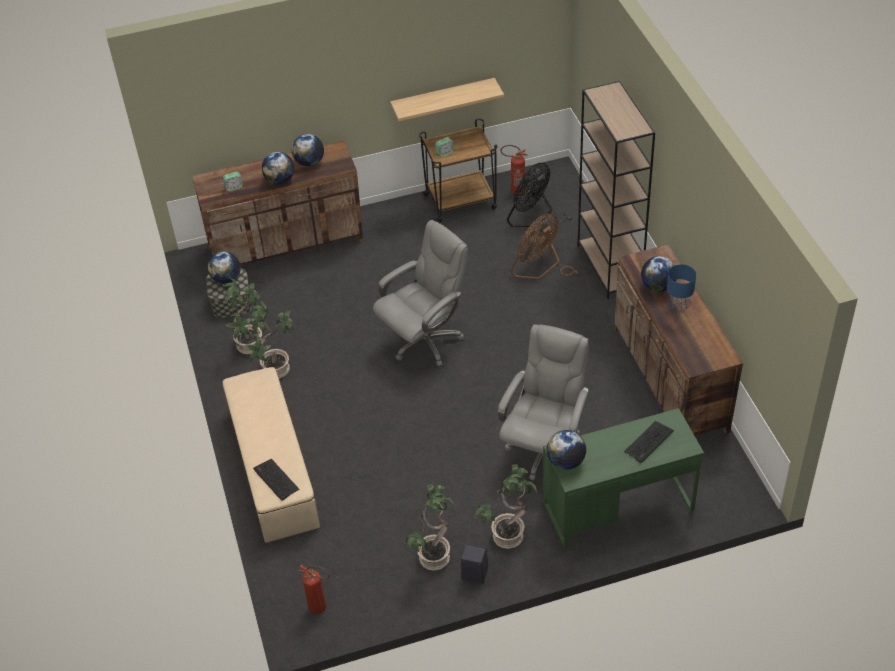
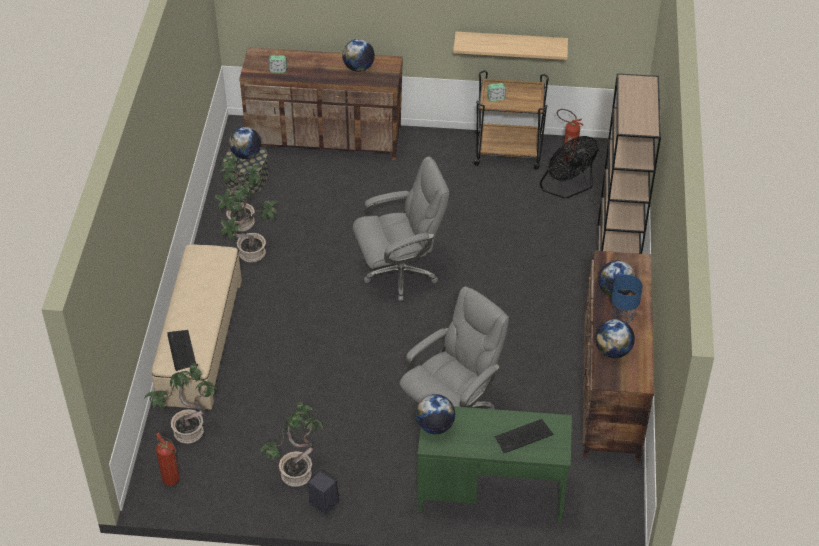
camera: 20 degrees right, 0 degrees up
(280, 180) = (322, 76): globe -> globe (612, 351)
(507, 535) = (374, 479): potted plant -> potted plant (189, 430)
(544, 266) = (552, 239): brown fan -> none

